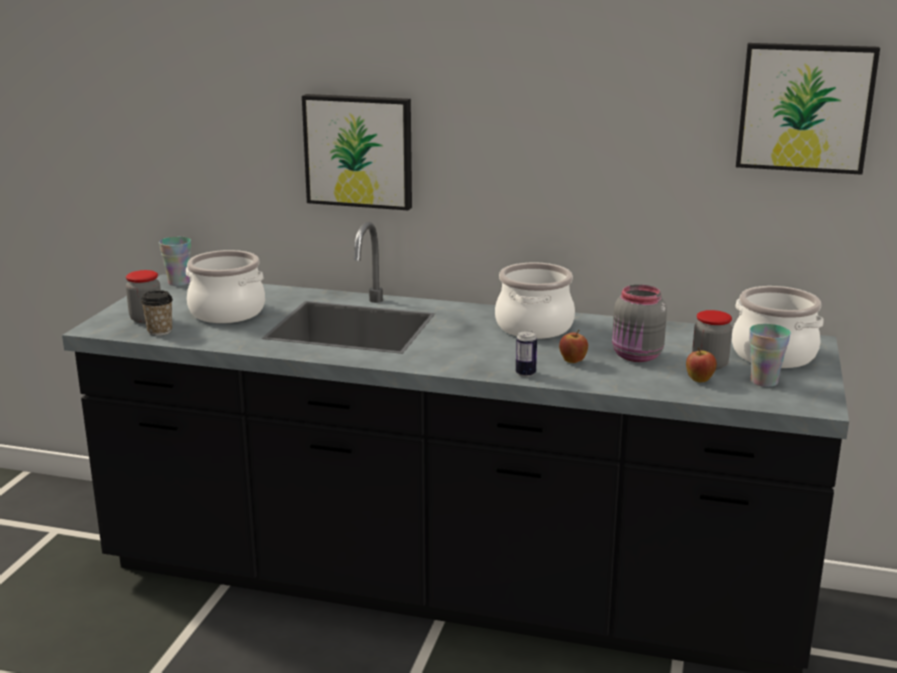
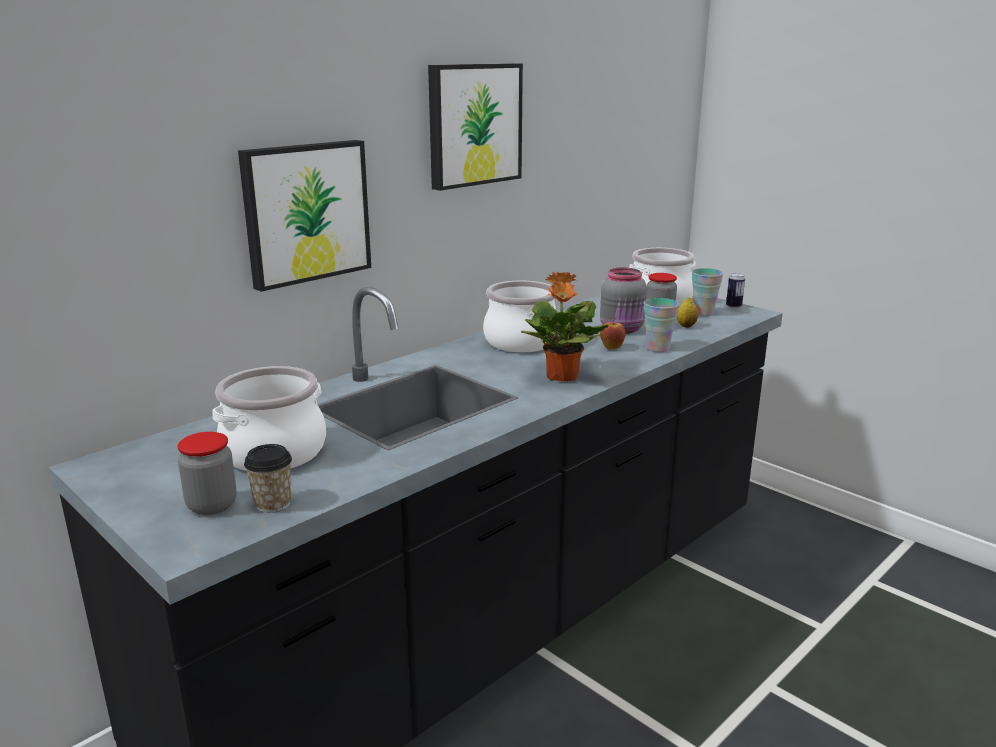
camera: 60 degrees left, 0 degrees up
(179, 282) = (109, 461): cup -> cup (658, 348)
(467, 358) = (561, 377): none -> potted plant
(525, 373) = (619, 367): can -> can (733, 306)
(699, 381) = (686, 326): apple -> lemon
(805, 107) = (621, 108): picture -> picture (473, 125)

